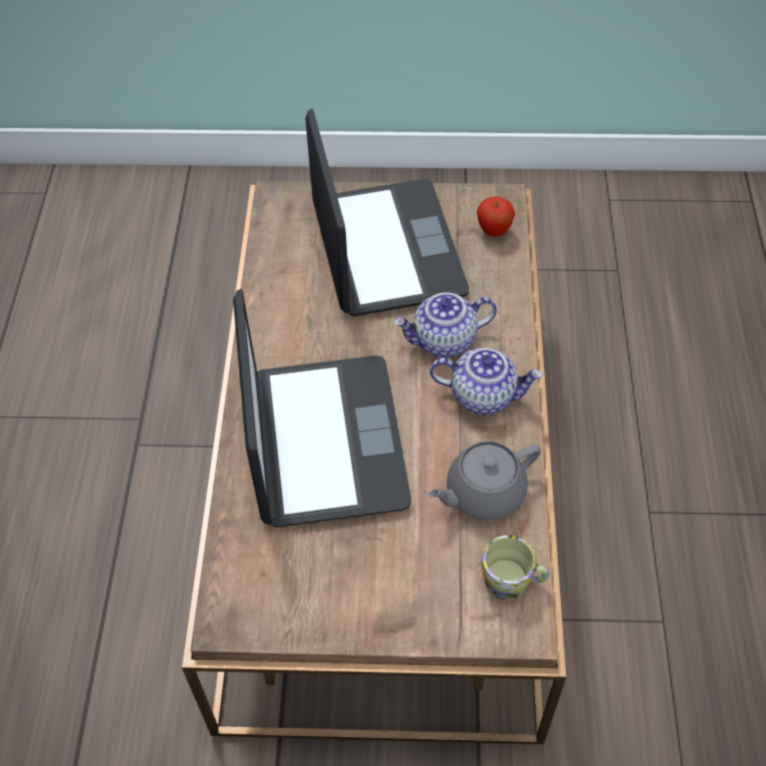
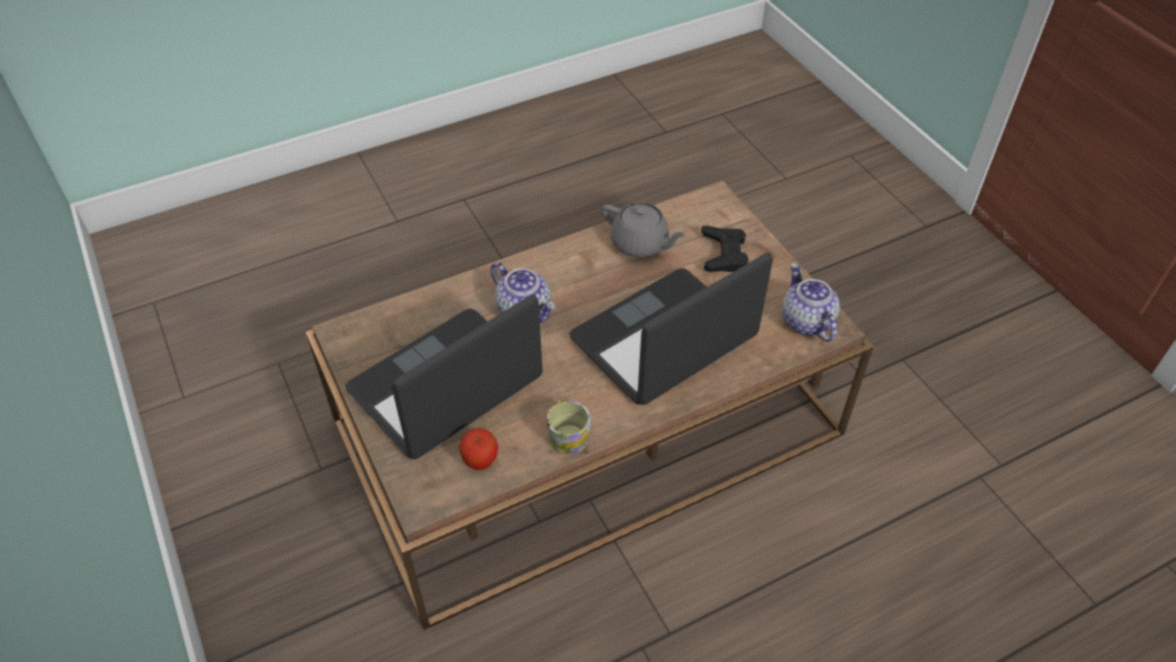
camera: 120 degrees left, 5 degrees down
(414, 574) = (724, 254): none -> black game controller
(483, 395) = (560, 271): teapot -> teapot (805, 321)
(493, 231) = (385, 324): apple -> apple (480, 462)
(513, 580) = (690, 211): mug -> mug (567, 435)

